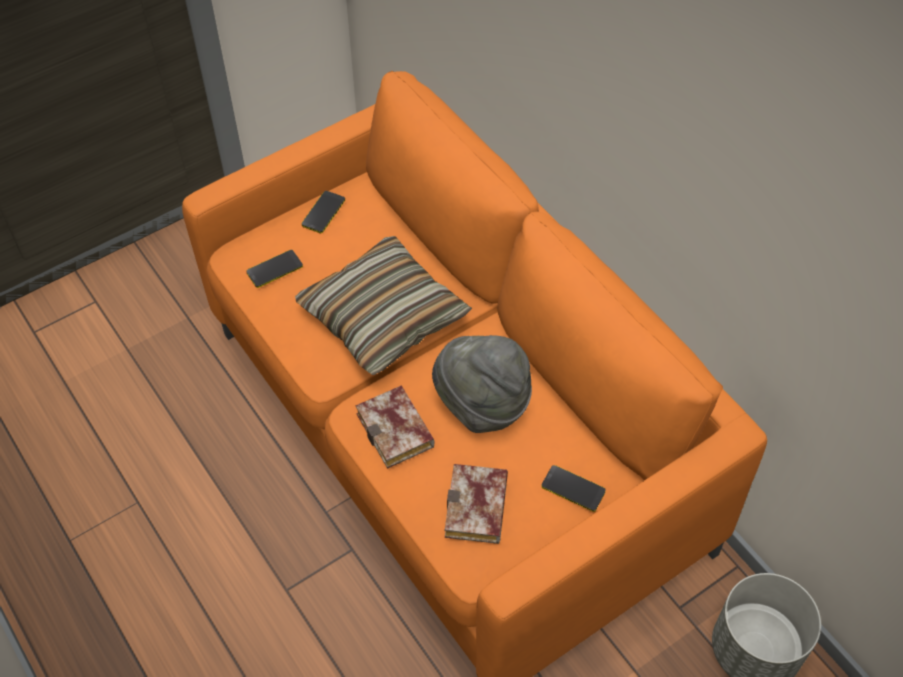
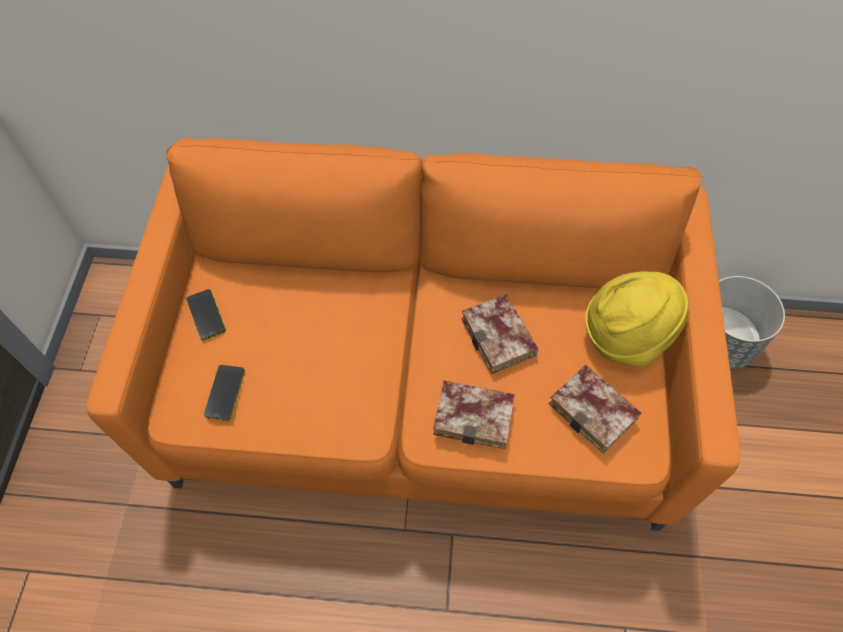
camera: 50 degrees left, 5 degrees up
(383, 317) = (354, 347): pillow -> none
(482, 404) = (501, 339): grey hat -> book
(573, 488) = (626, 335): phone -> yellow hat

